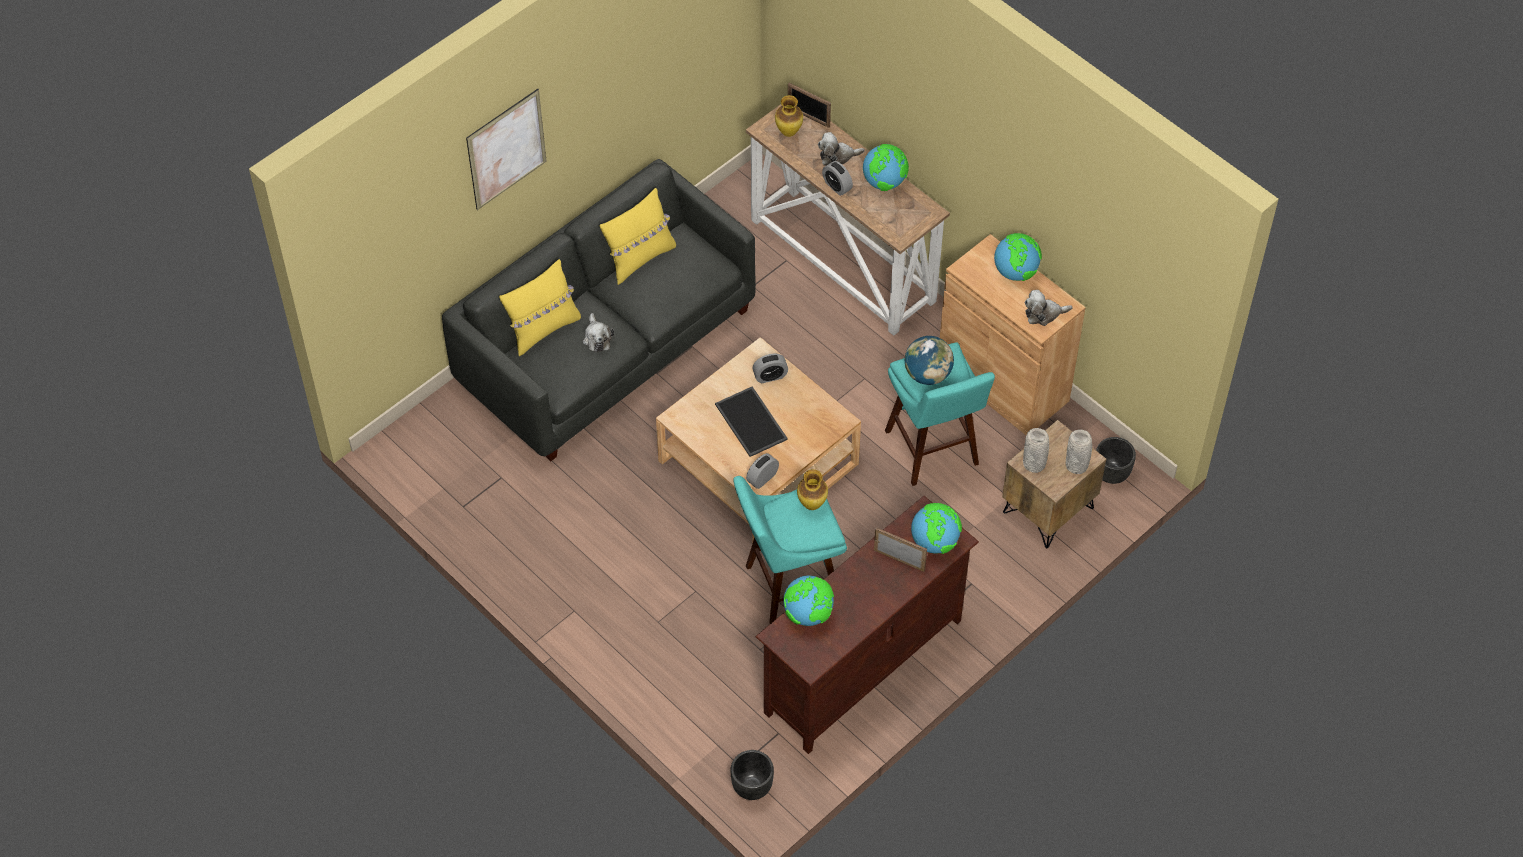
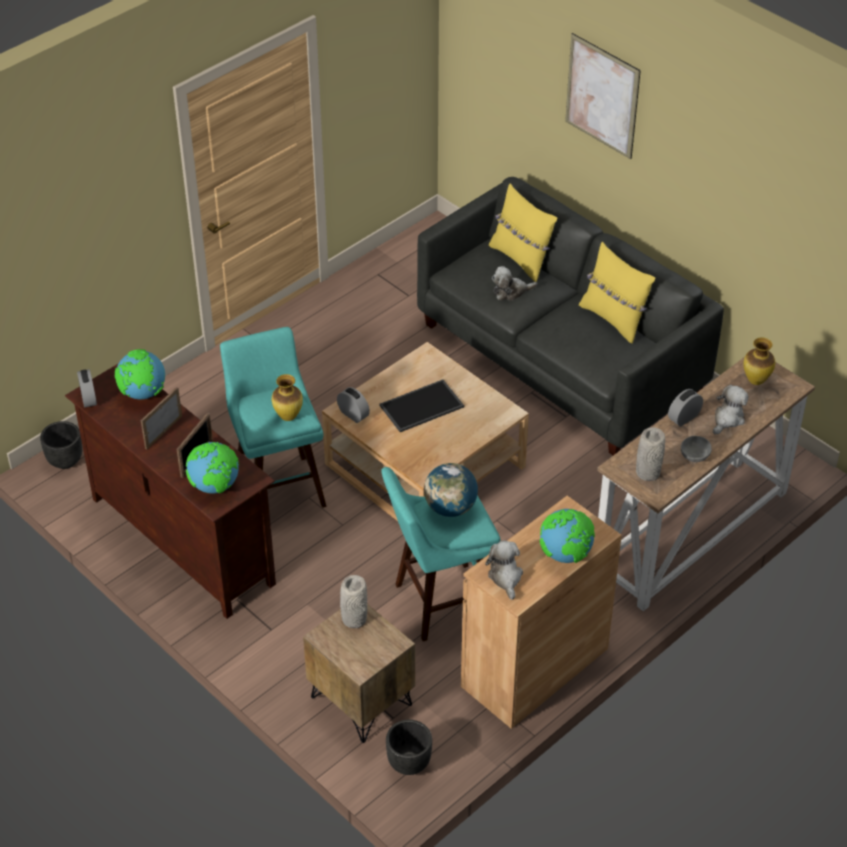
camera: 90 degrees right, 10 degrees down
(770, 376) = (478, 420): alarm clock -> alarm clock (88, 398)
(808, 117) = (781, 396): picture frame -> picture frame (163, 432)
(837, 156) = (727, 418): plush toy -> plush toy turned 45 degrees clockwise
(884, 182) = (695, 456): globe -> grey bowl
(1077, 466) = (350, 657): grey vase -> grey vase (647, 473)

